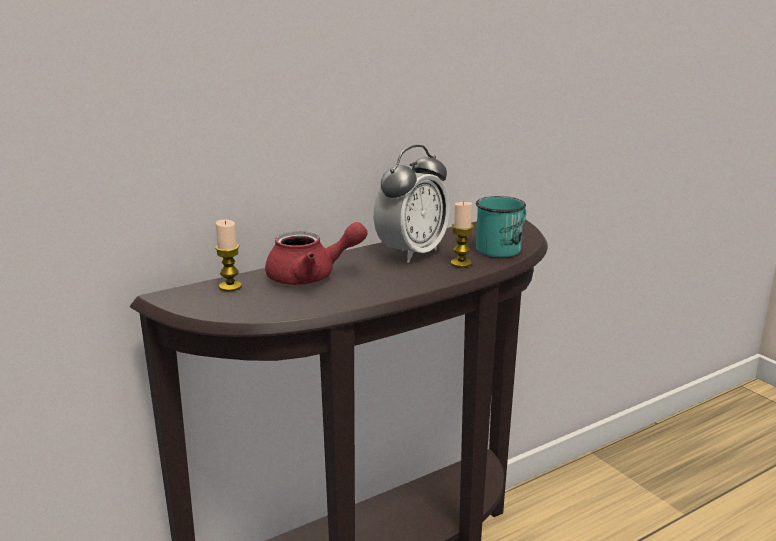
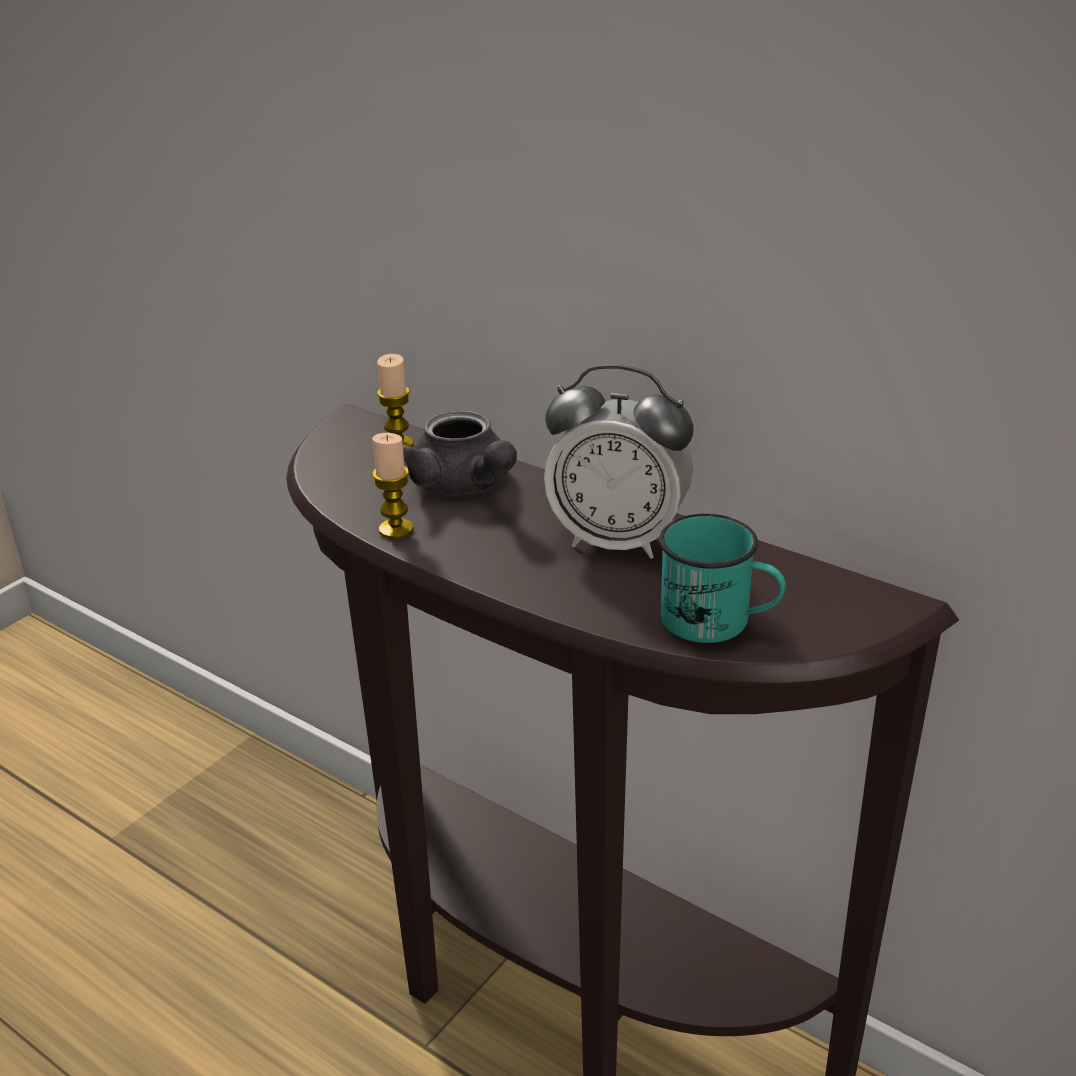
camera: 70 degrees right, 10 degrees up
(311, 276) = (465, 486): red teapot -> grey teapot
(461, 263) = (606, 593): candle -> candle (396, 529)

